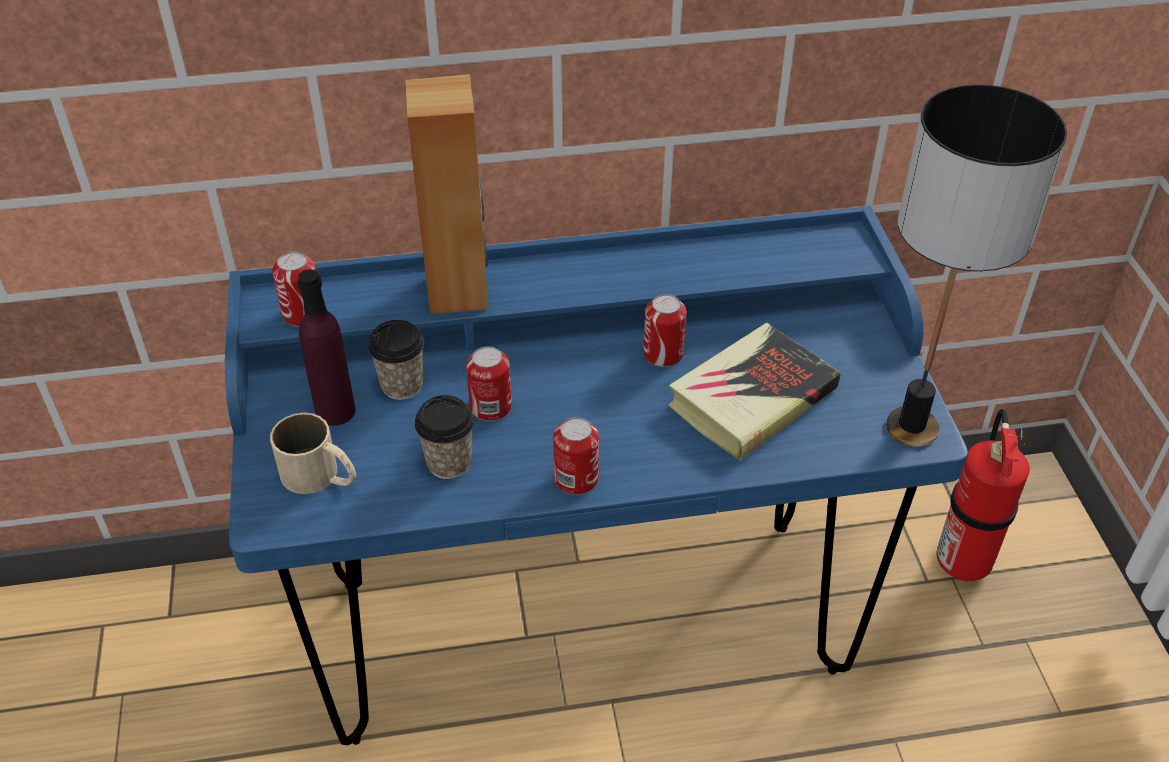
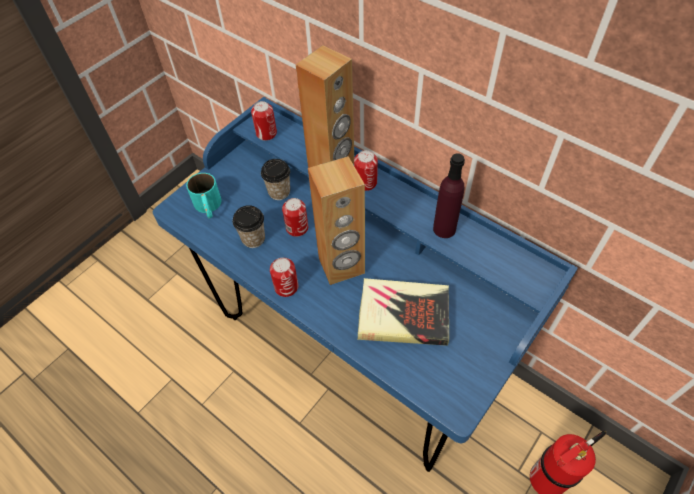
camera: 50 degrees right, 10 degrees up
(321, 477) = (208, 207): beige mug -> turquoise mug
(335, 411) = (245, 184): purple bottle -> purple bottle (444, 229)
(610, 404) = (341, 266): none -> brown speaker
(663, 354) = (393, 262): can -> can (365, 182)
(911, 427) = (456, 397): table lamp -> none

